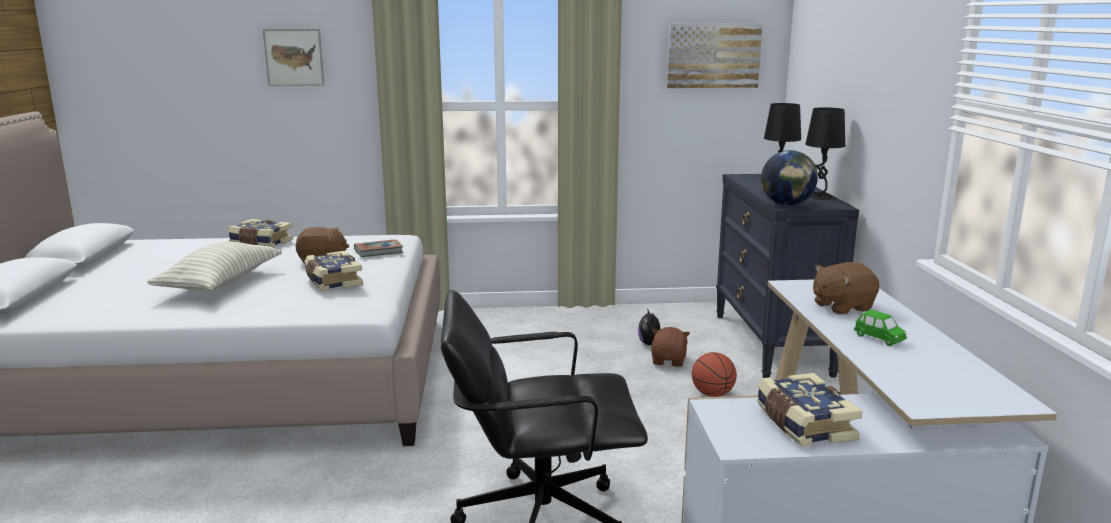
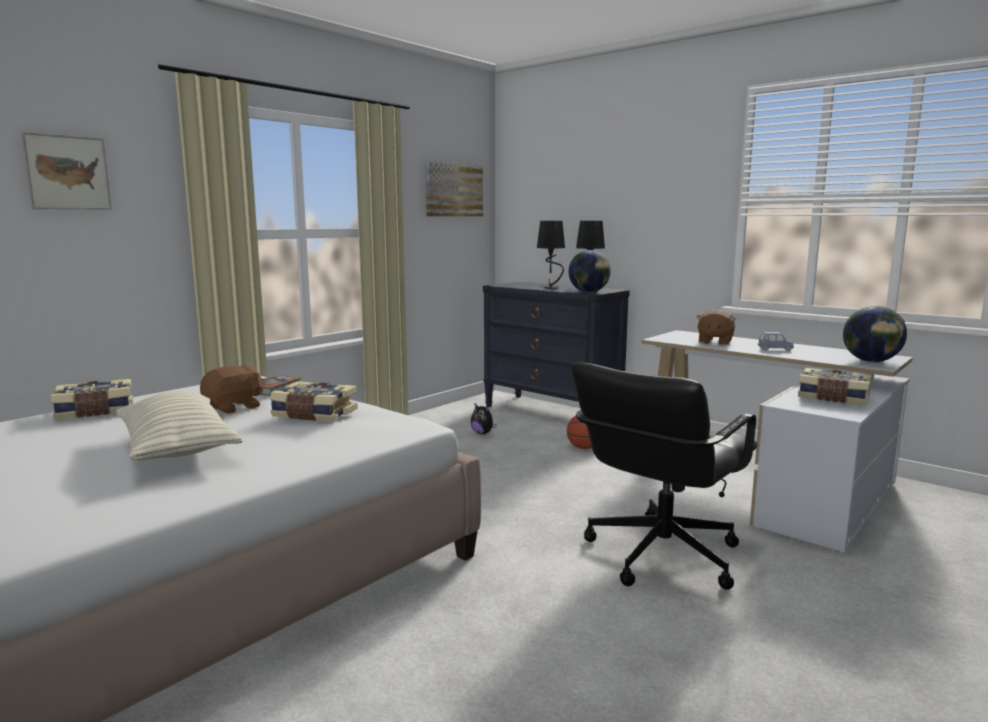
camera: 45 degrees left, 5 degrees down
(669, 361) = (517, 439): brown plush toy -> none
(879, 338) = (775, 349): green toy car -> blue toy car
(942, 396) = (871, 361): none -> globe

